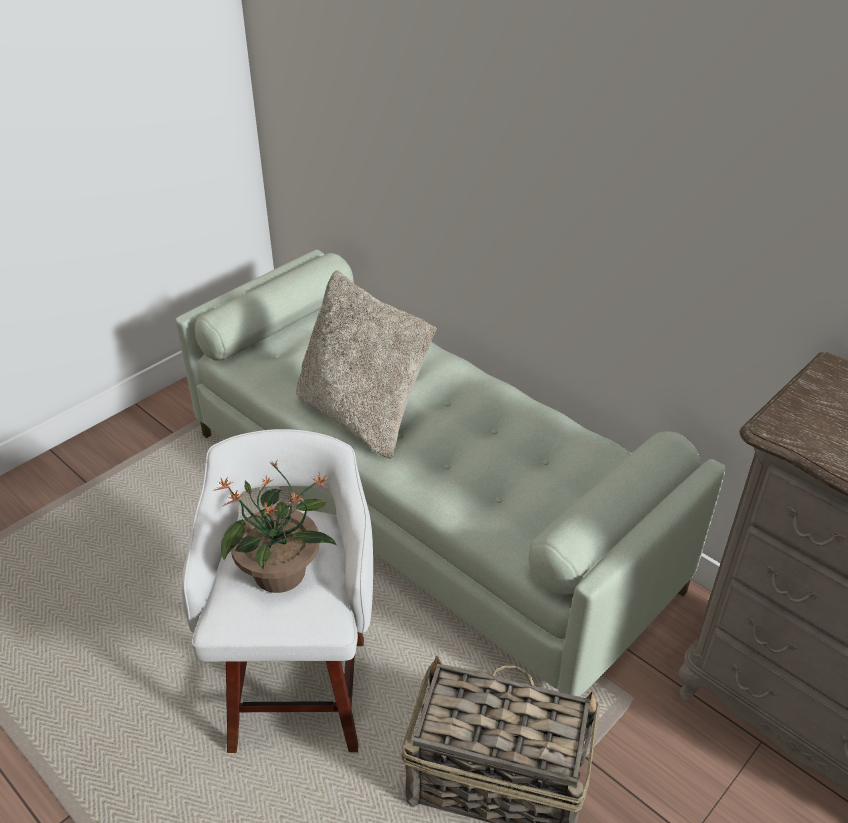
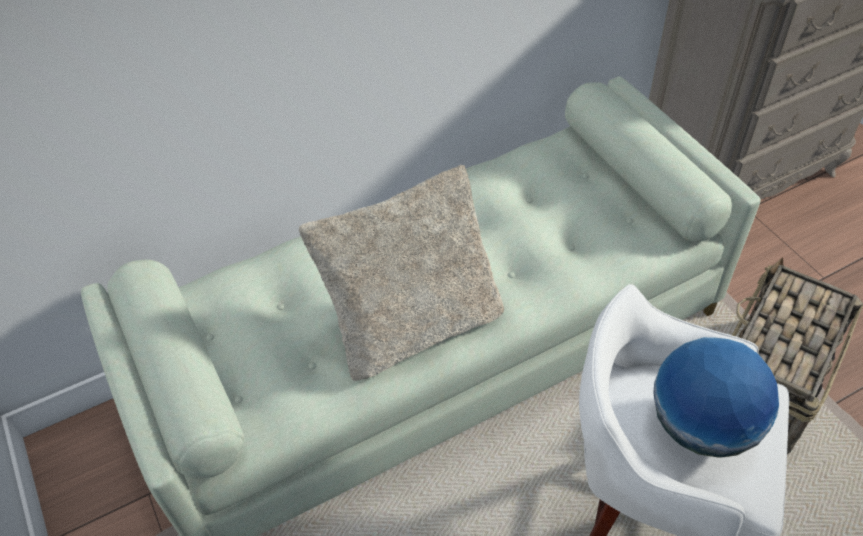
camera: 70 degrees left, 10 degrees up
(281, 573) = (702, 426): potted plant -> globe

